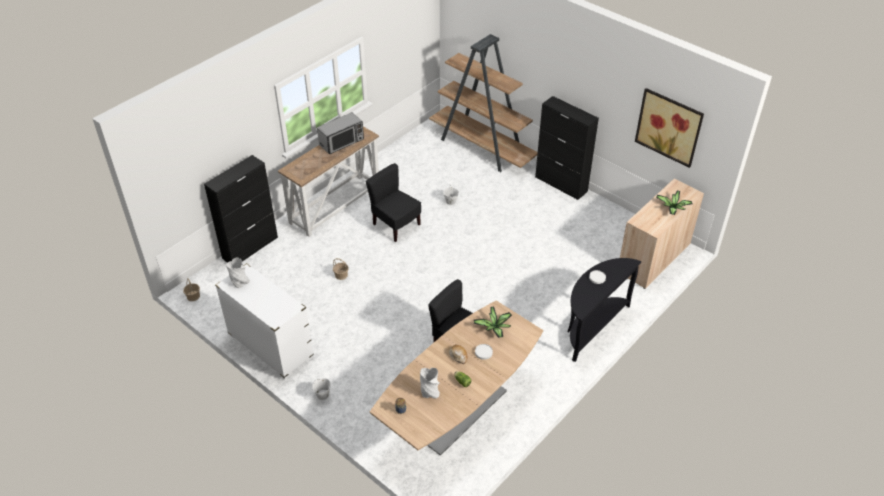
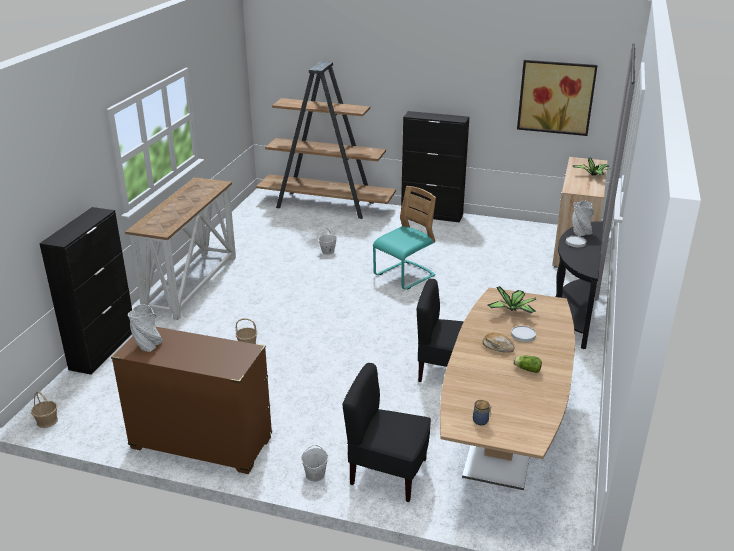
camera: 25 degrees left, 15 degrees down
(270, 346) = (201, 443): white dresser -> brown dresser
(342, 142) = (191, 194): microwave -> none
(395, 225) = (280, 284): black chair -> black chair (387, 473)
(429, 391) = (498, 391): grey vase -> grey vase (580, 232)
(491, 245) = (404, 276): none -> turquoise chair

